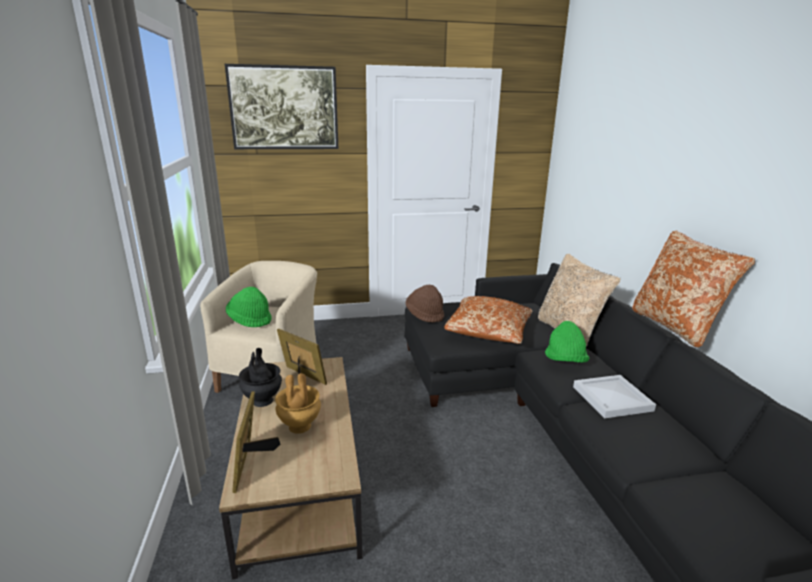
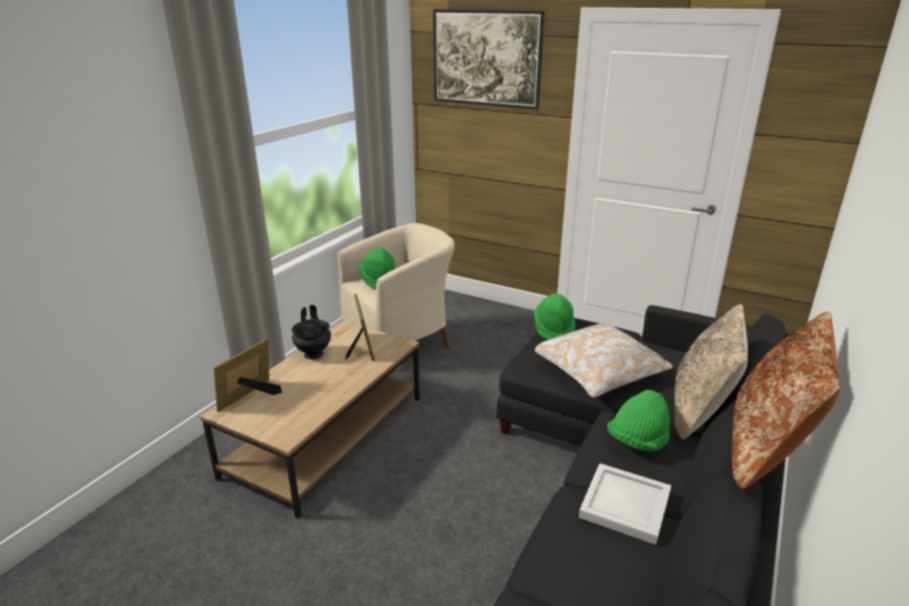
camera: 40 degrees right, 5 degrees up
(299, 426) = (310, 386): brown vase -> none
(425, 315) = (554, 329): brown hat -> green hat
(488, 330) = (598, 371): orange pillow -> white pillow

